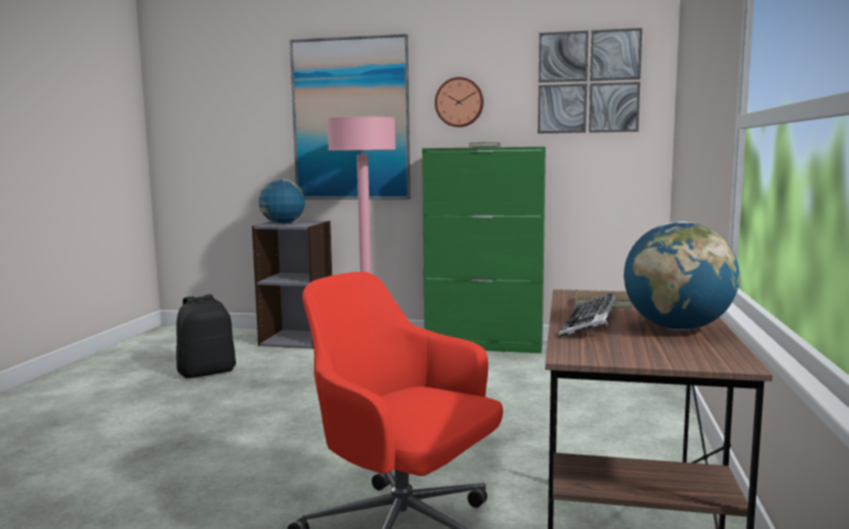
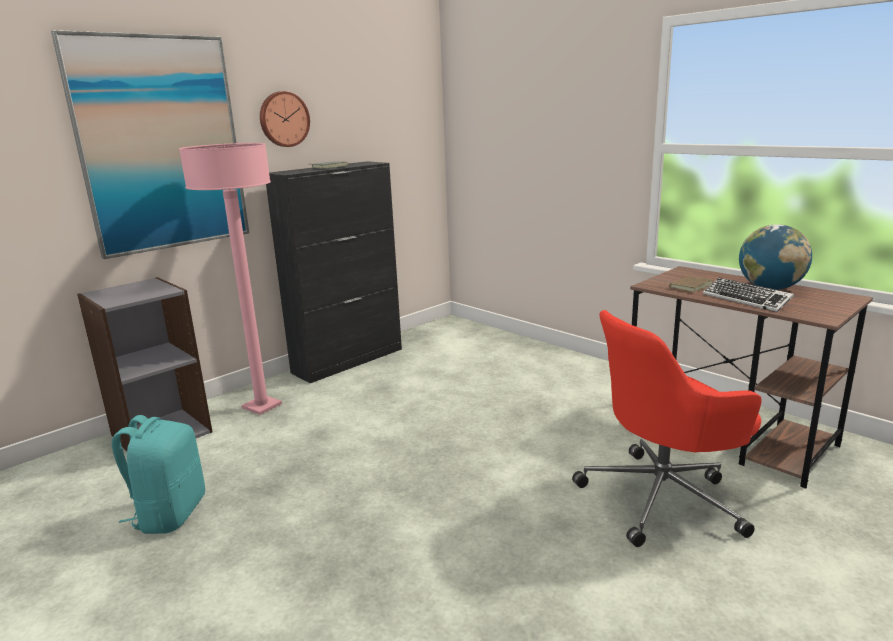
camera: 55 degrees left, 10 degrees up
(207, 372) = (169, 514): black backpack -> turquoise backpack
(282, 224) = (126, 295): globe -> none
(484, 345) = (349, 360): green cabinet -> black cabinet
(588, 82) = (388, 98): picture -> none

